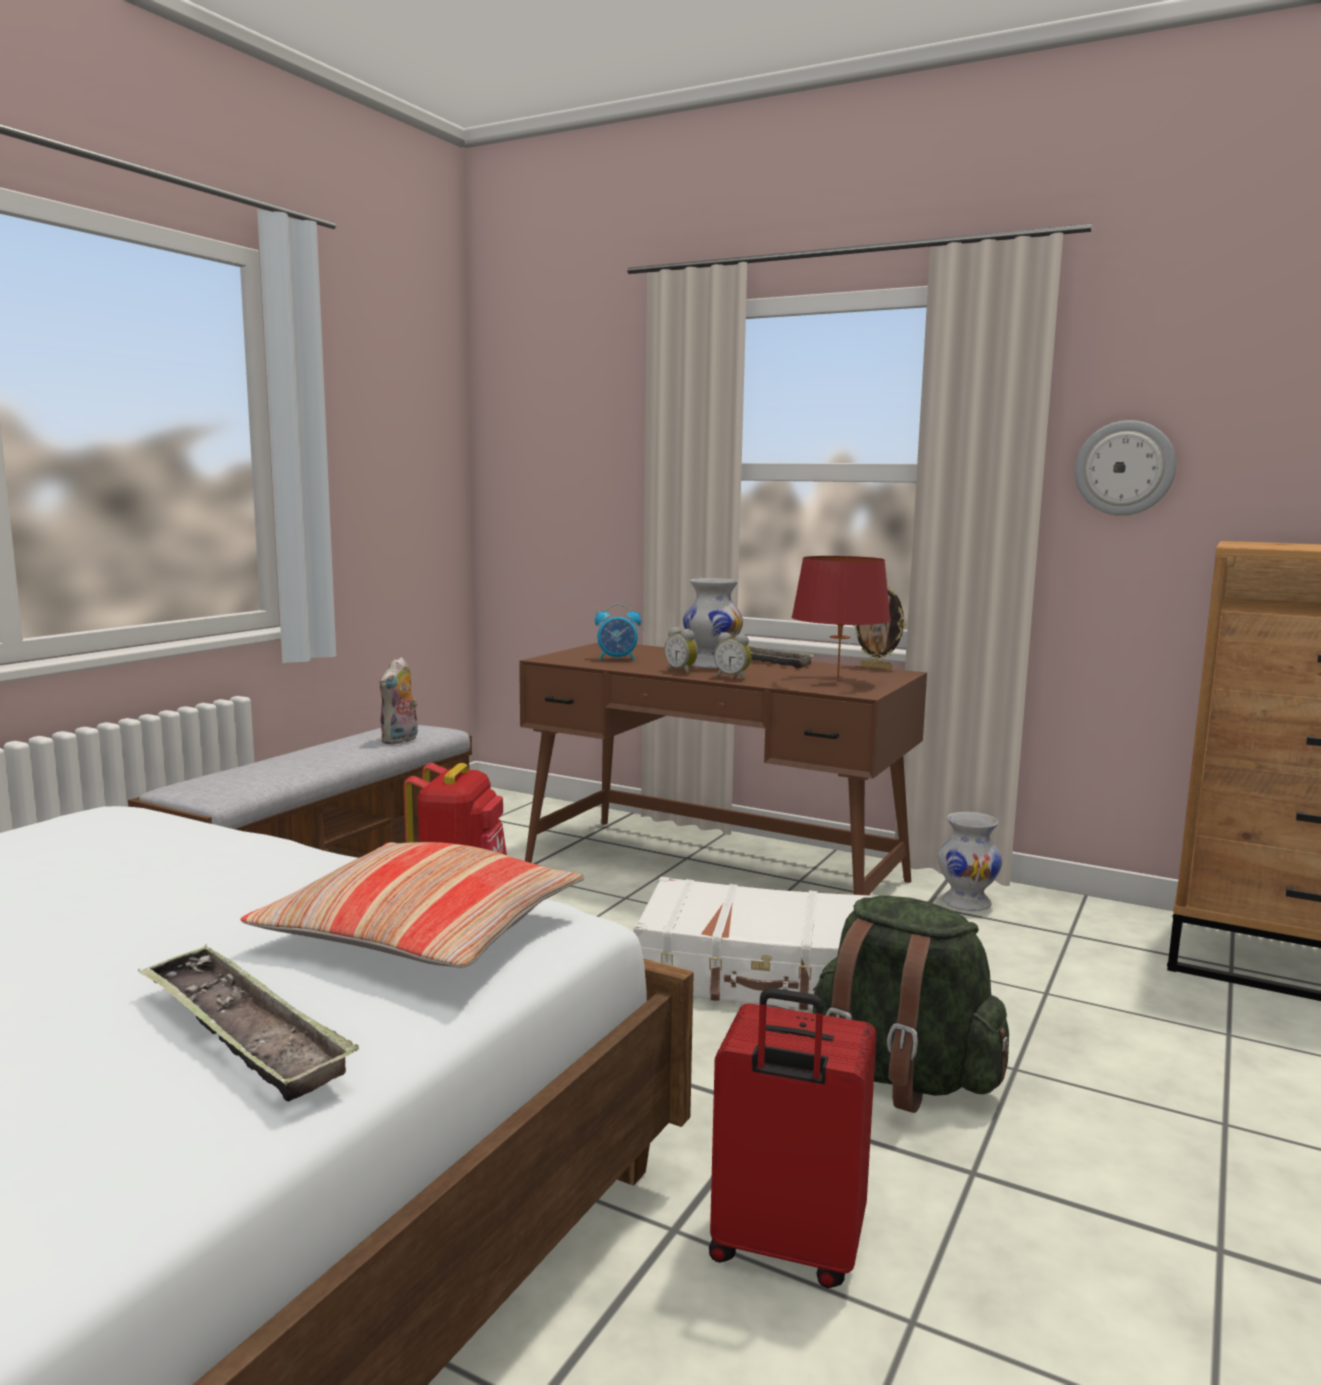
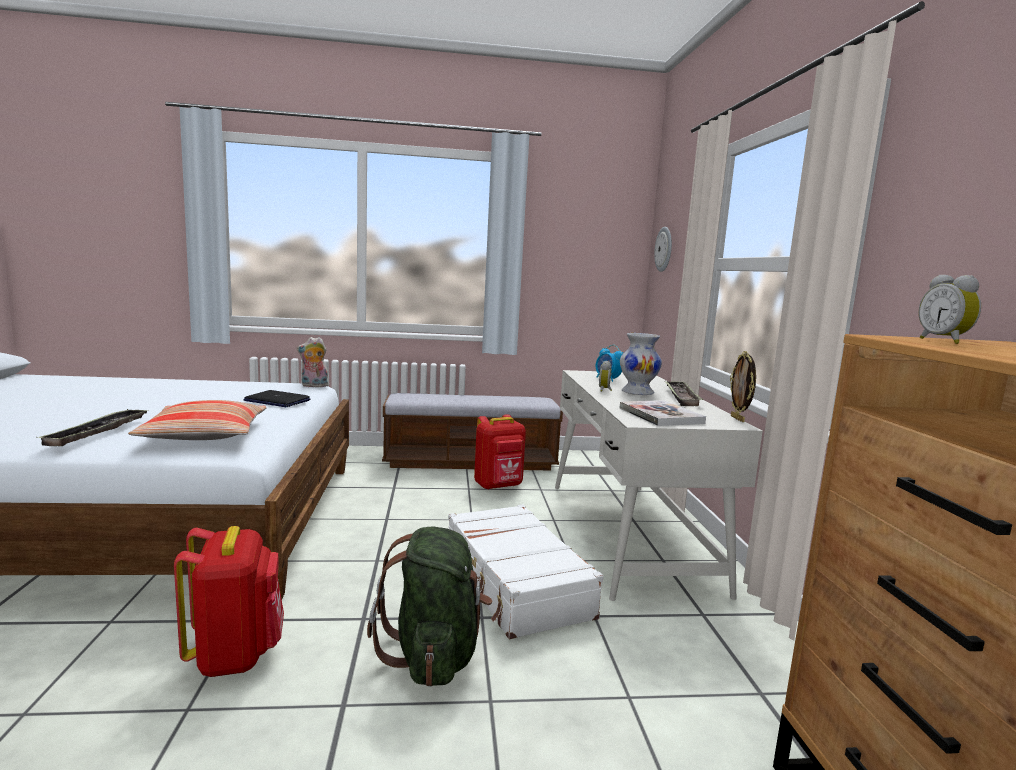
camera: 55 degrees right, 0 degrees up
(219, 850) = (277, 400): none -> laptop
(400, 740) = (515, 402): plush toy -> plush toy (314, 386)
(715, 872) = (628, 533): brown desk -> white desk
(733, 677) = (613, 398): alarm clock -> alarm clock (945, 341)
(785, 1249) = (235, 654): red suitcase -> red backpack
(838, 682) = (660, 415): red table lamp -> book
(966, 903) = (738, 630): white vase -> none
(1124, 468) = (948, 256): wall clock -> wall clock (664, 249)

